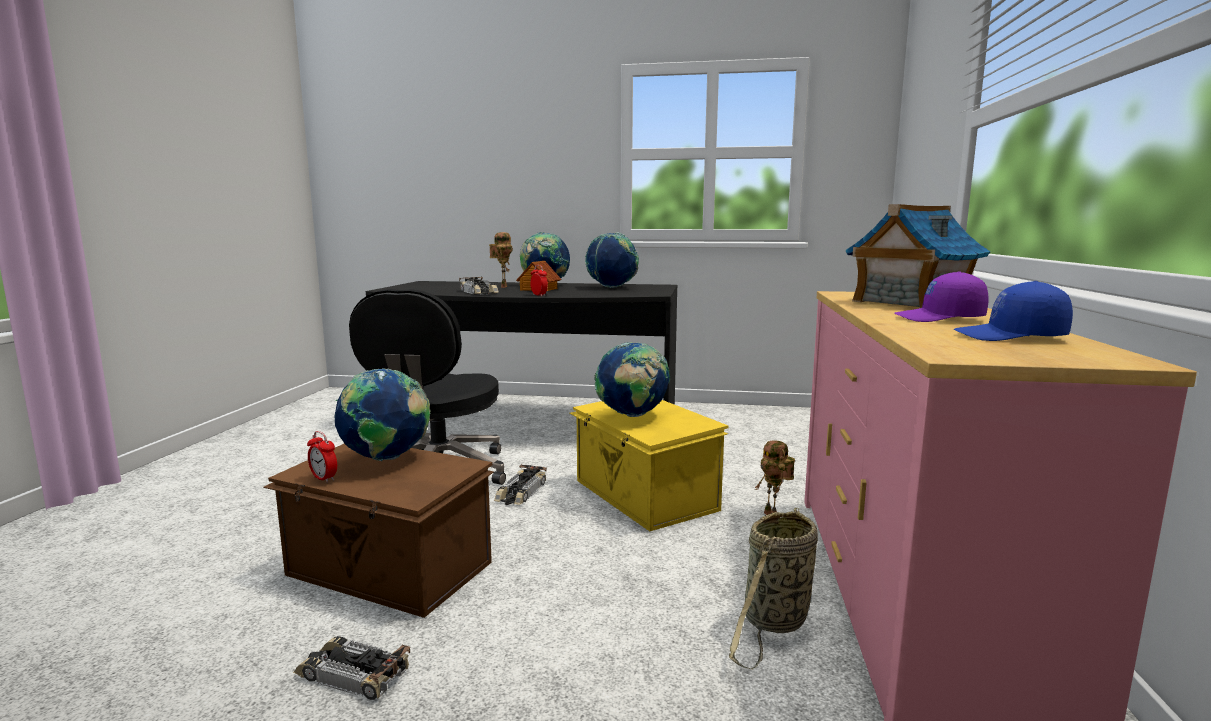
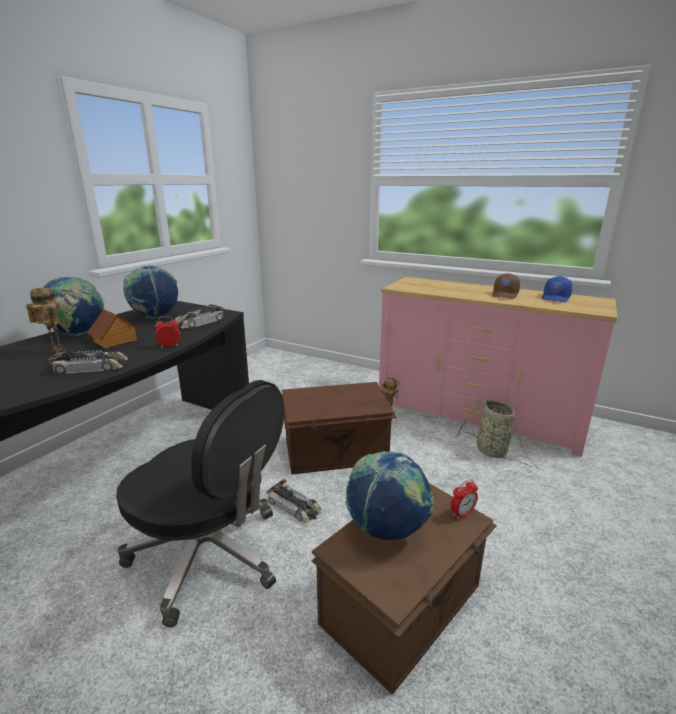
camera: 70 degrees left, 10 degrees up
(324, 478) = (419, 574): alarm clock -> alarm clock (462, 513)
(352, 674) = (545, 631): toy car -> toy car (198, 322)
(632, 416) = (335, 404): globe -> none
(643, 495) = (336, 452): yellow storage box -> brown storage box
(910, 302) = (445, 287): toy house -> none
(940, 319) = (505, 295): purple cap -> brown cap

